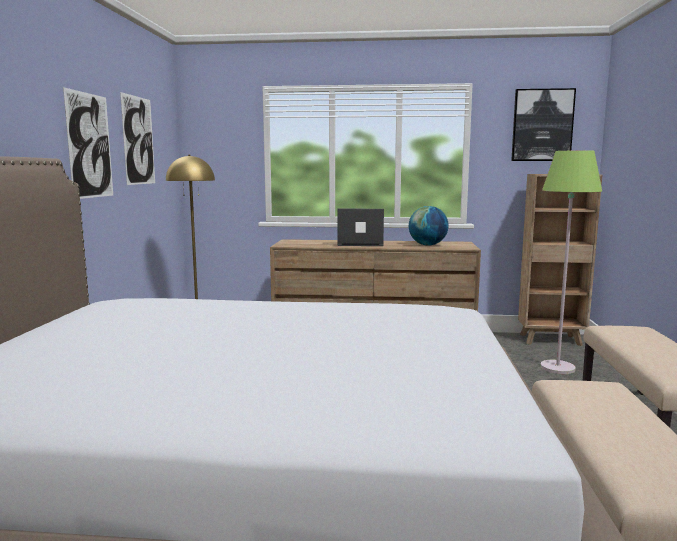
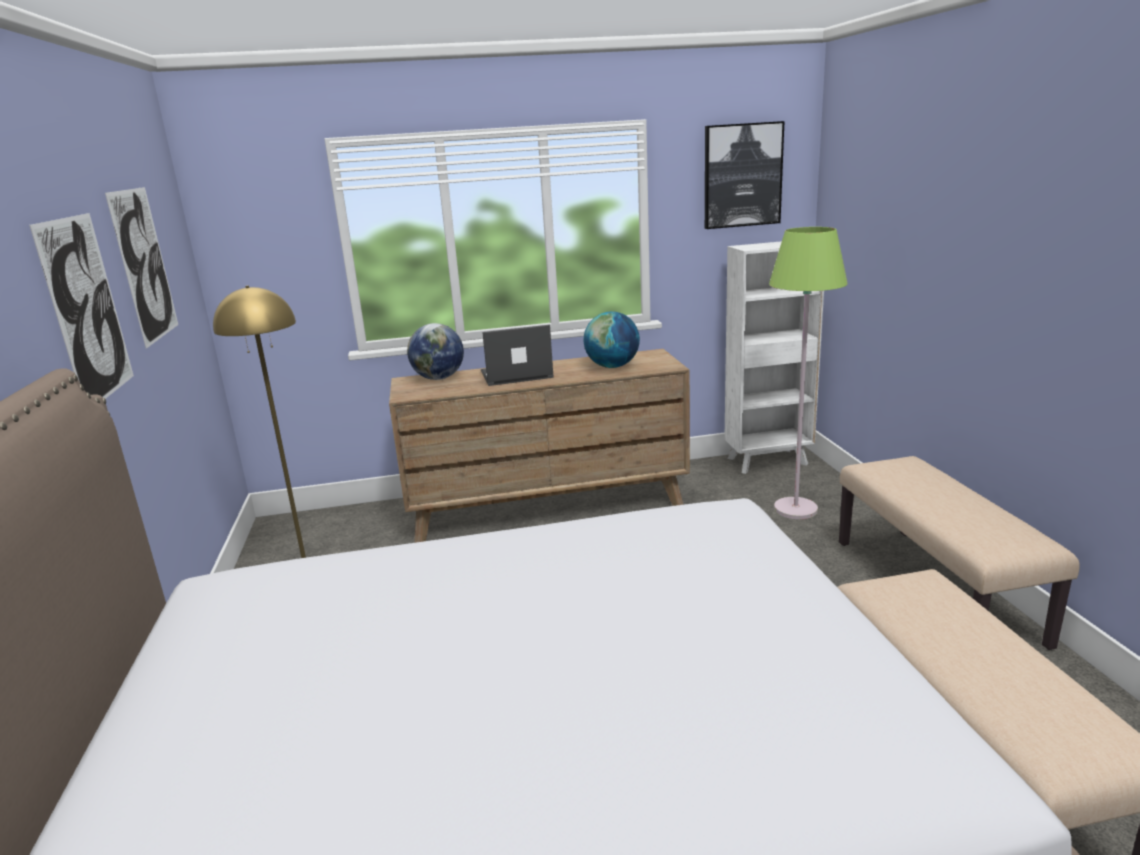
camera: 15 degrees left, 10 degrees up
(309, 241) = (438, 378): none -> globe
(551, 340) = (769, 461): brown bookcase -> white bookcase

